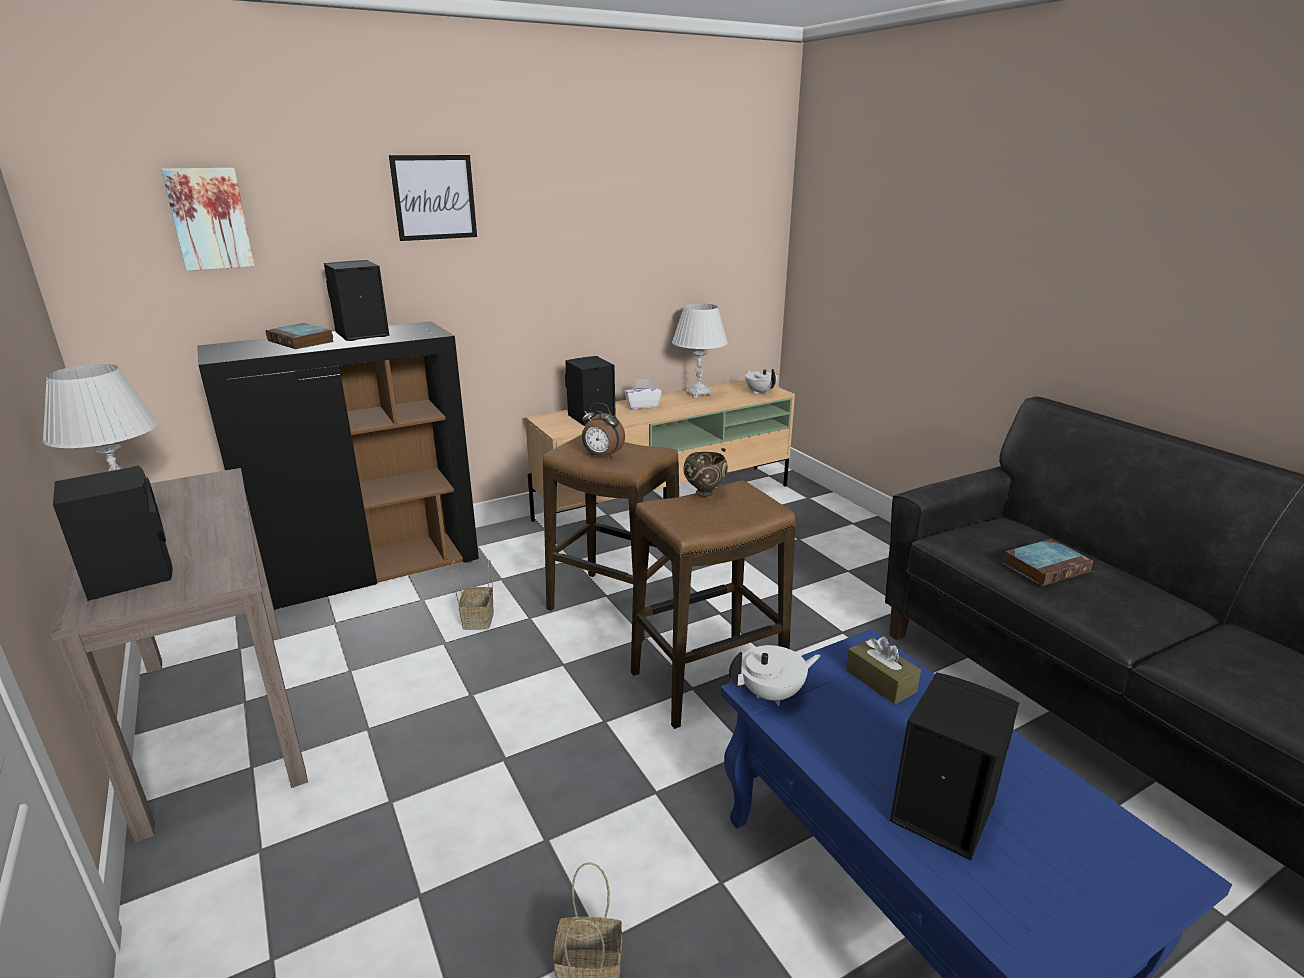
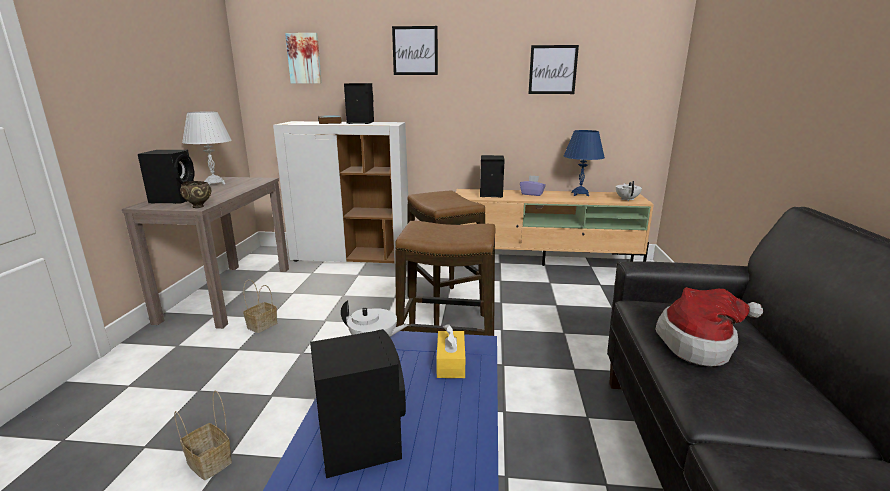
camera: 35 degrees right, 5 degrees down
(371, 571) = (352, 257): black cabinet -> white cabinet
(477, 619) = (370, 290): basket -> basket (262, 325)
(602, 456) = (436, 200): alarm clock -> none
(642, 406) = (532, 194): white tissue box -> purple tissue box
(643, 220) = (552, 70): none -> picture
(698, 394) = (580, 194): white table lamp -> blue table lamp
(705, 493) = (458, 224): brown bowl -> brown bowl (199, 206)
(880, 681) = (450, 363): brown tissue box -> yellow tissue box
(1046, 567) = (700, 343): book -> hat

